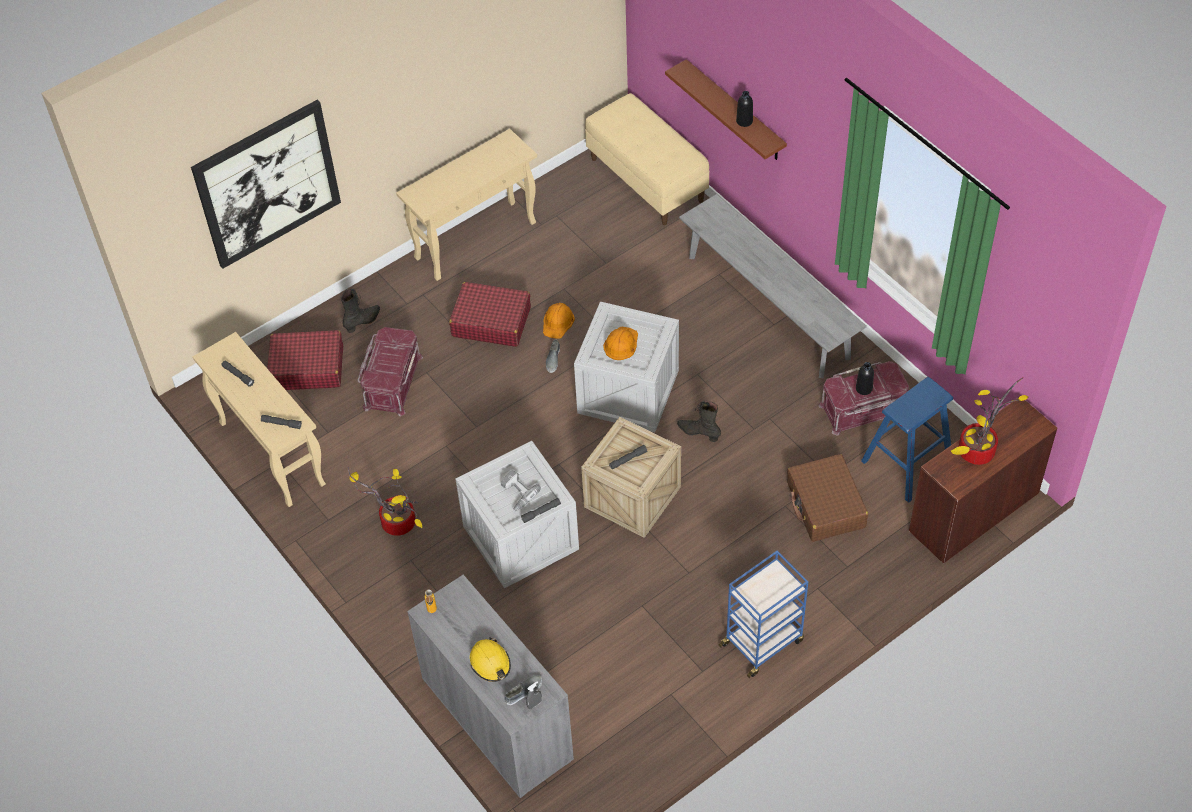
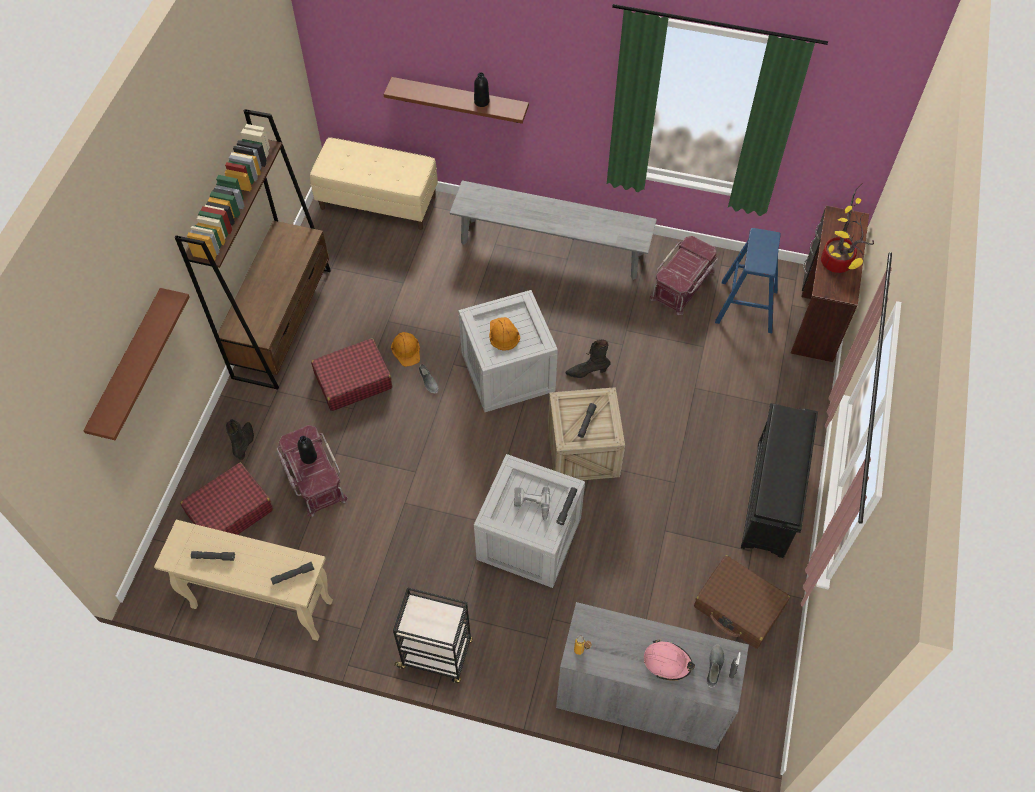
camera: 40 degrees left, 5 degrees up
(267, 184) = (128, 366): picture -> brown shelf
(367, 577) = (436, 654): none -> black cart
(395, 523) = (419, 593): potted plant -> none
(476, 240) = (283, 322): beige console table -> brown bookcase
(490, 663) = (667, 662): yellow hard hat -> pink hard hat
(763, 642) = (771, 499): blue cart -> black shoe rack
(825, 505) = (721, 370): brown suitcase -> brown suitcase (739, 607)
(864, 388) = (687, 267): black bottle -> black bottle (309, 457)

